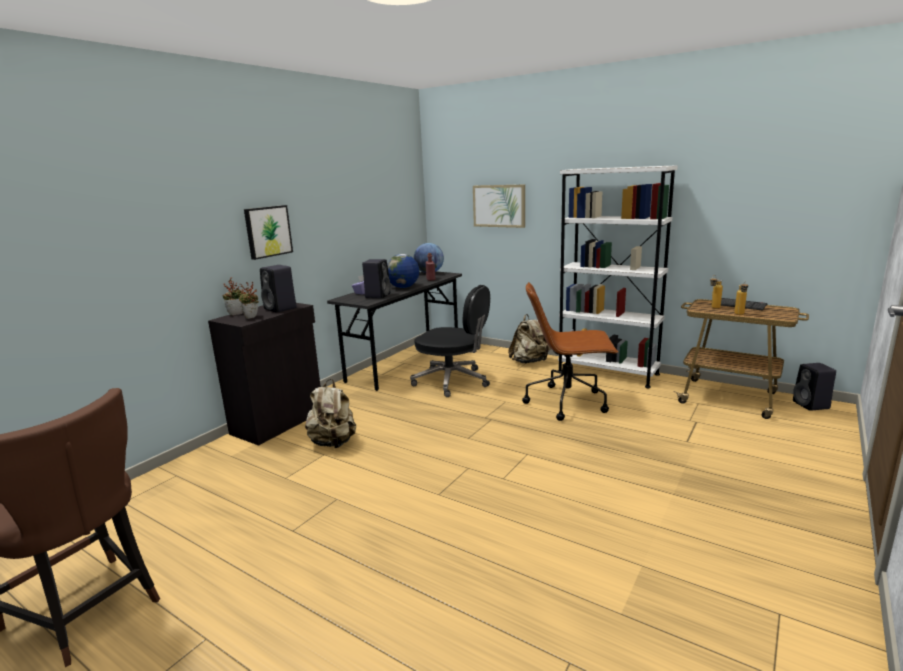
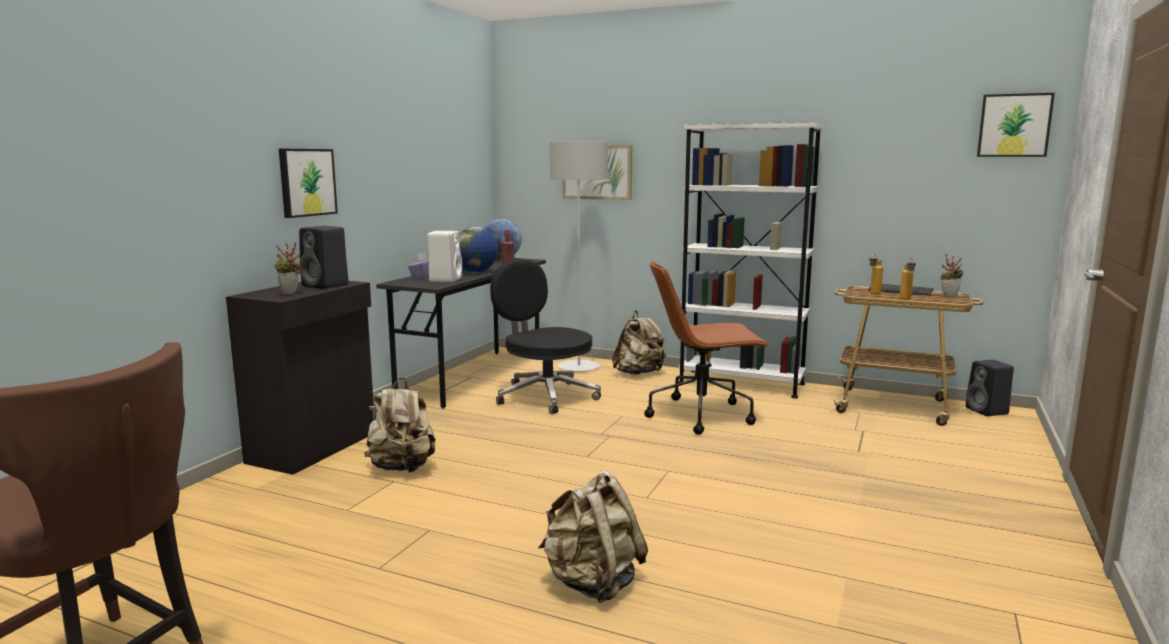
camera: 10 degrees left, 5 degrees down
(237, 313) = (264, 290): potted plant -> potted plant (949, 297)
(378, 295) = (445, 279): black speaker -> white speaker
(440, 556) = (592, 583): none -> beige backpack
(453, 381) = (545, 396): black office chair -> black office chair turned 150 degrees counterclockwise
(485, 356) = (579, 368): none -> grey floor lamp
(847, 163) = (1014, 125): none -> picture

